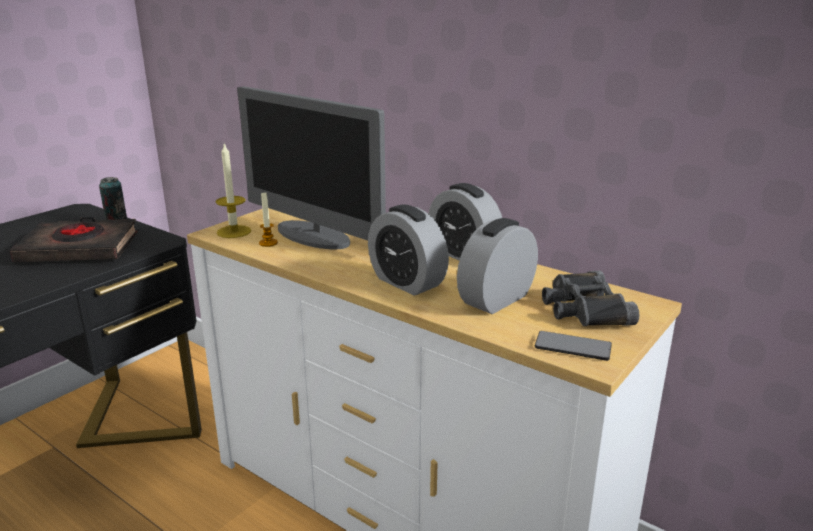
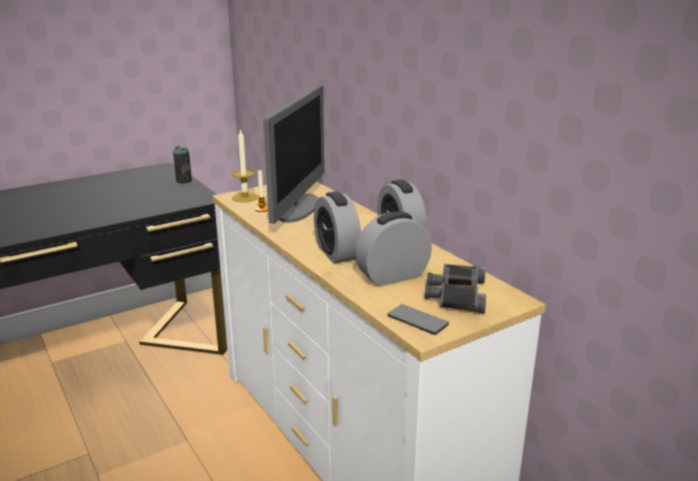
camera: 20 degrees right, 0 degrees up
(79, 248) = (148, 196): black book -> none
(313, 236) = (298, 208): monitor -> monitor turned 135 degrees counterclockwise

